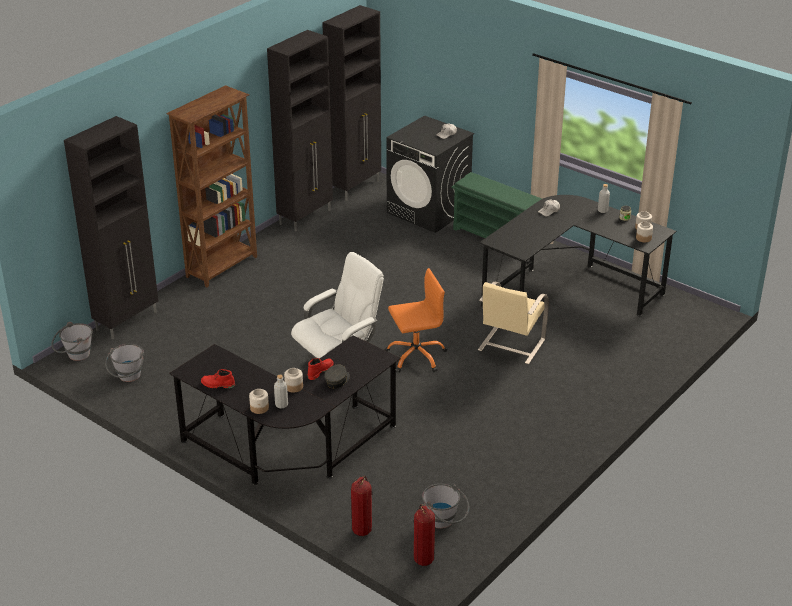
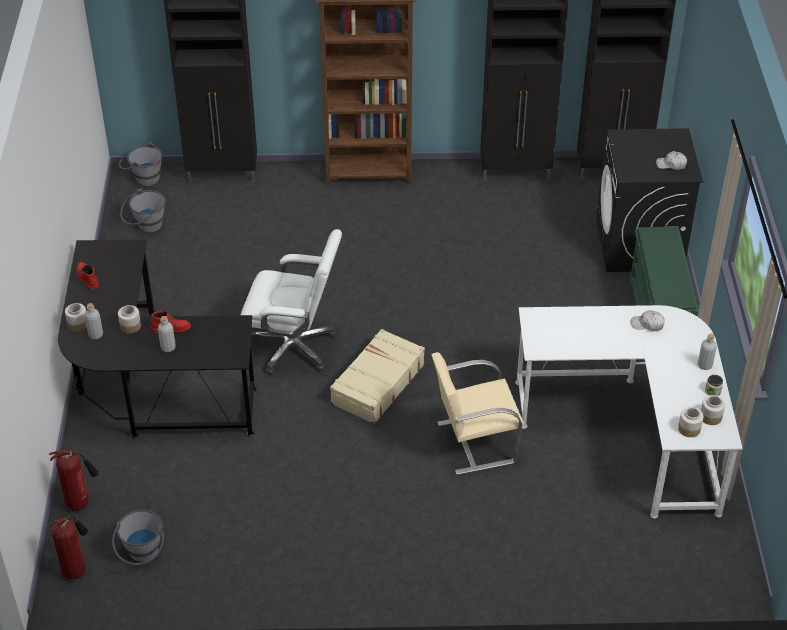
camera: 50 degrees right, 10 degrees up
(337, 380) = (168, 347): grey cap -> grey bottle
(416, 356) = (377, 384): orange office chair -> beige suitcase
(568, 289) = (631, 429): black desk -> white desk

